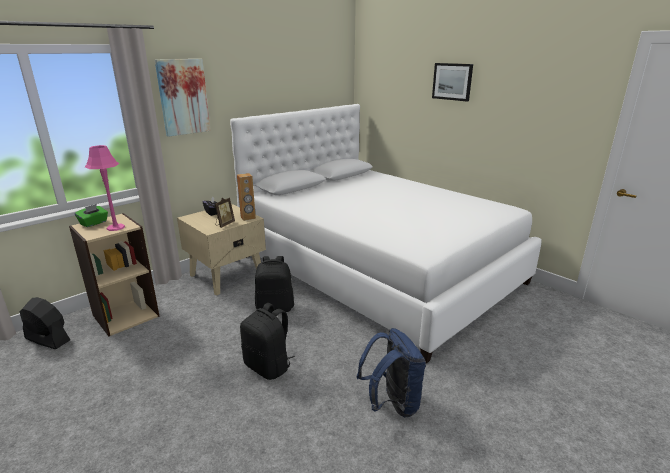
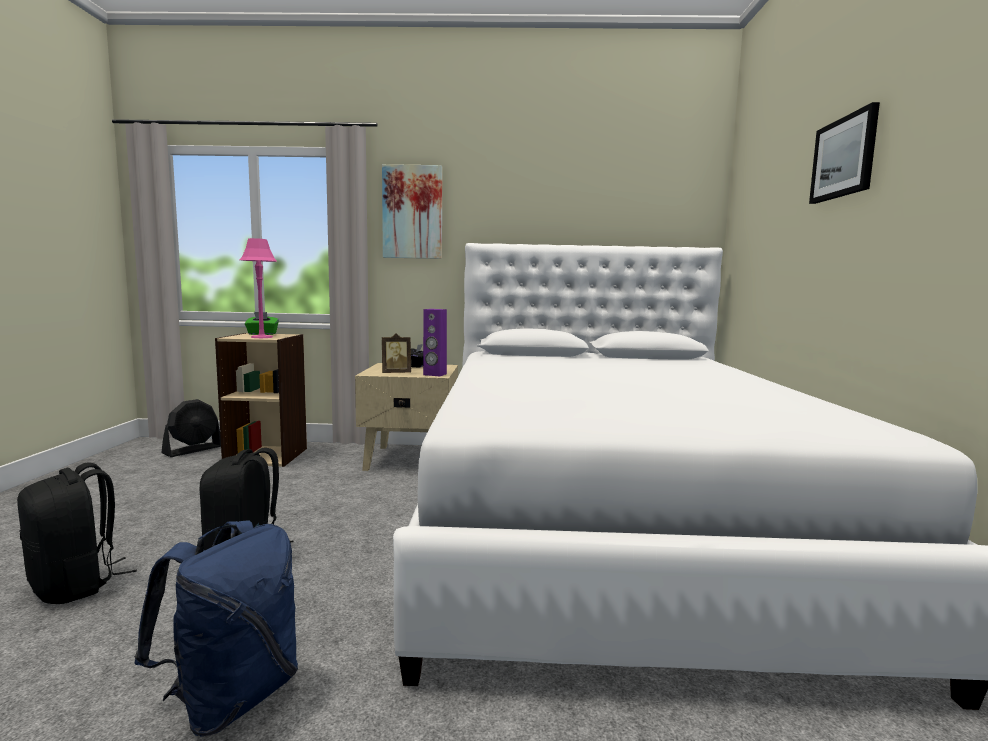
camera: 45 degrees right, 15 degrees down
(47, 339) = (193, 450): black fan -> black fan turned 60 degrees clockwise
(248, 218) = (434, 374): brown speaker -> purple speaker
(275, 307) = (386, 504): black backpack -> black backpack (76, 585)

